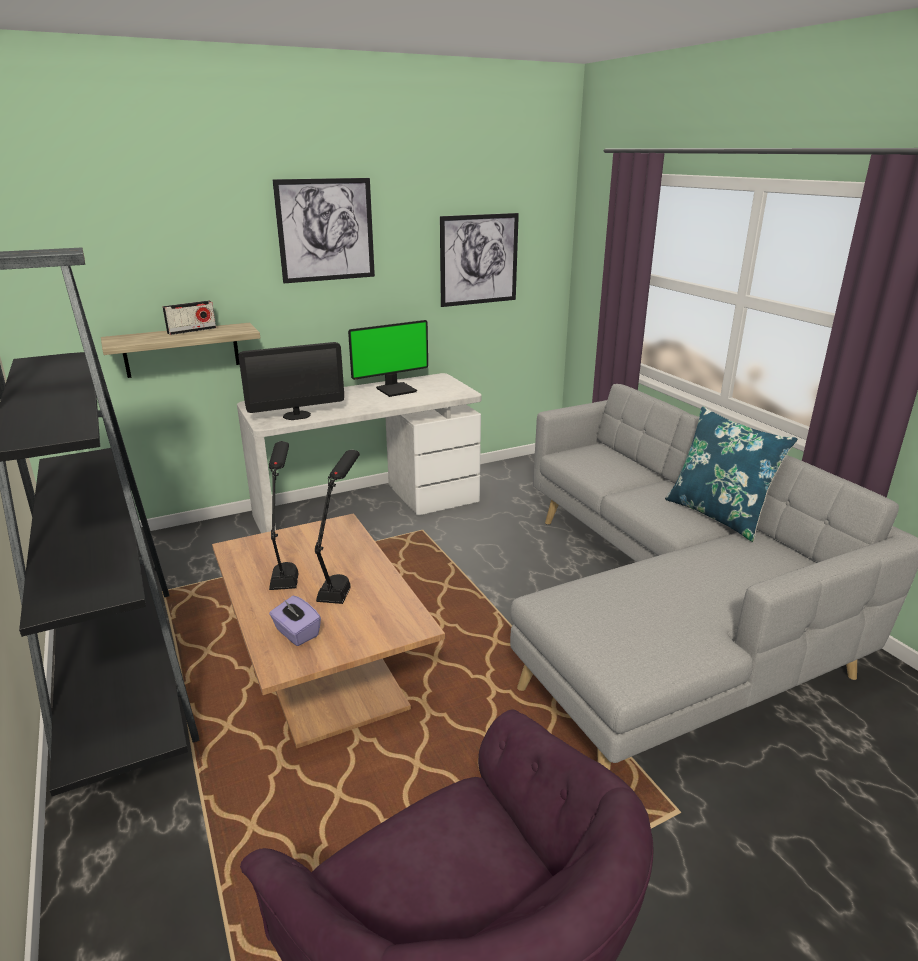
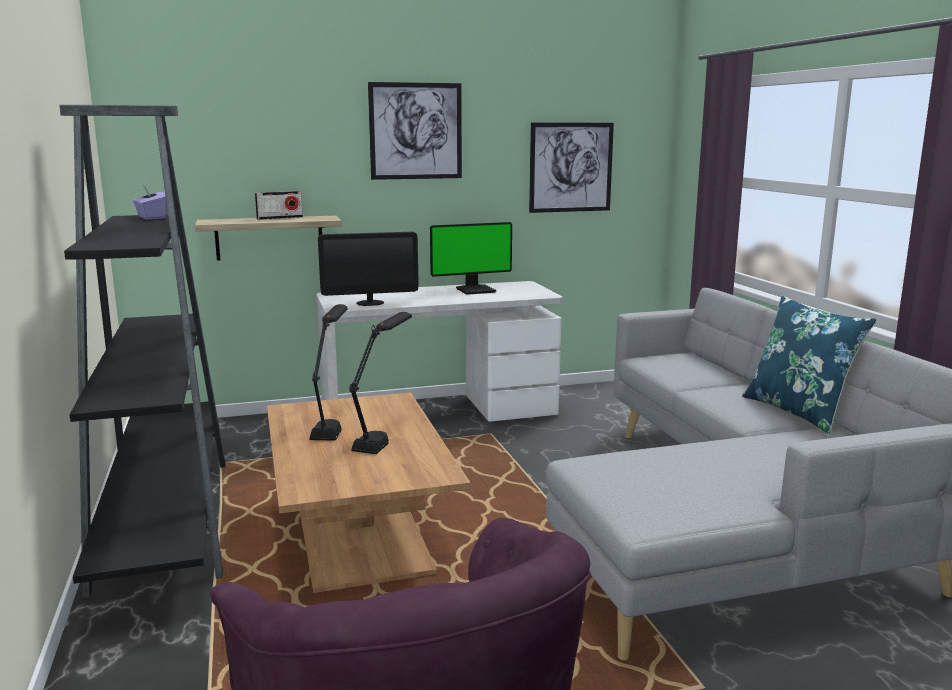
camera: 10 degrees right, 10 degrees down
(296, 633) = (324, 471): purple tissue box -> purple tissue box (151, 217)

